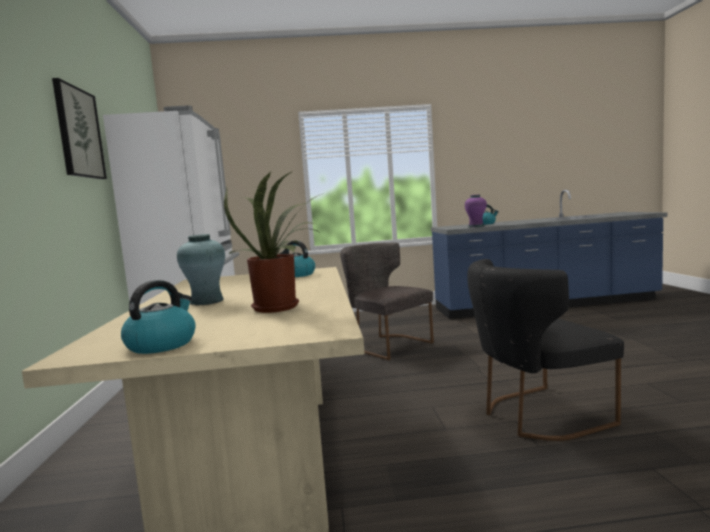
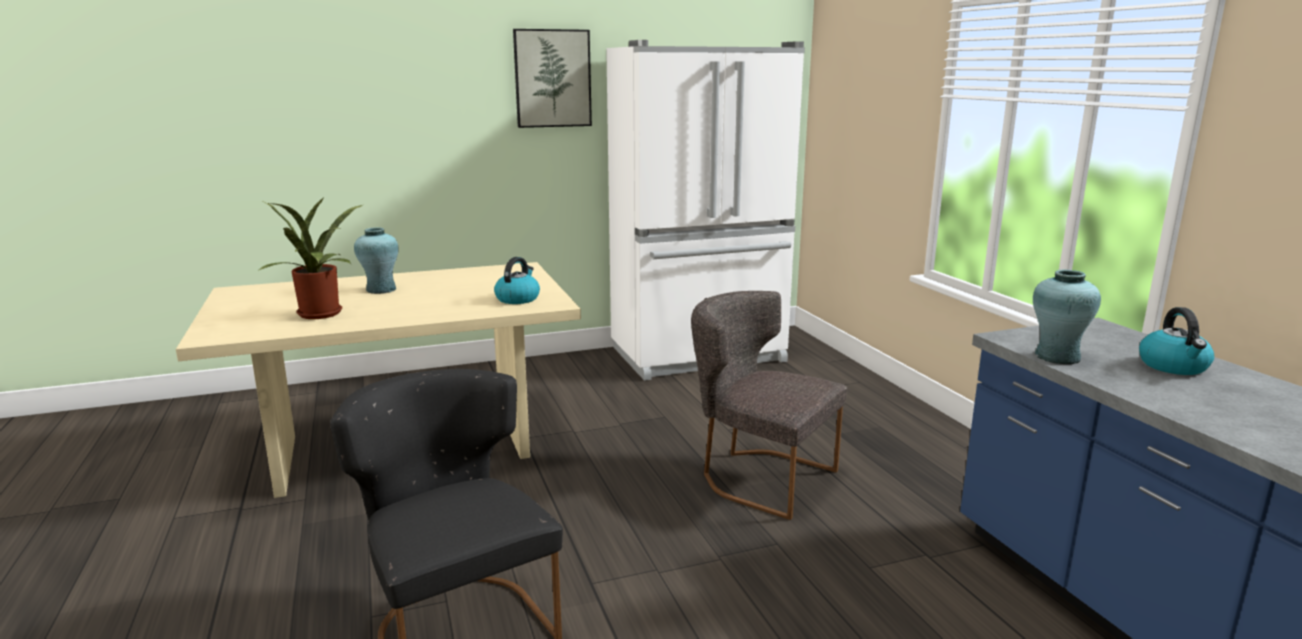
camera: 75 degrees right, 10 degrees up
(162, 344) = (232, 303): kettle -> none
(387, 345) = (759, 477): grey chair -> grey chair turned 90 degrees counterclockwise
(476, 226) = (1057, 357): purple vase -> turquoise vase

